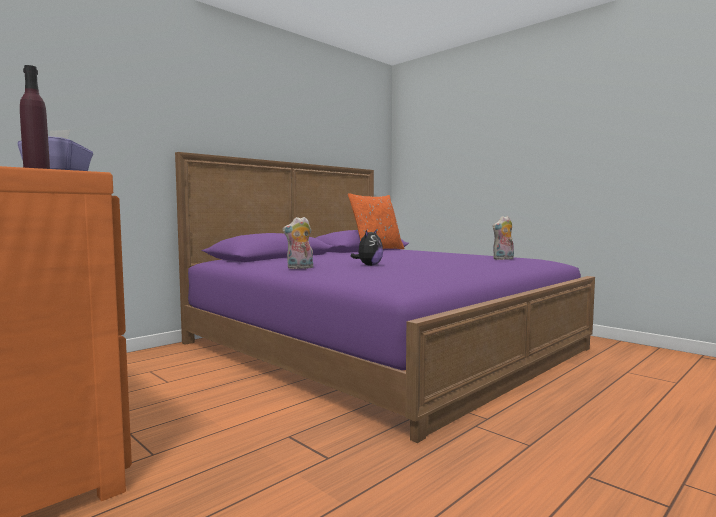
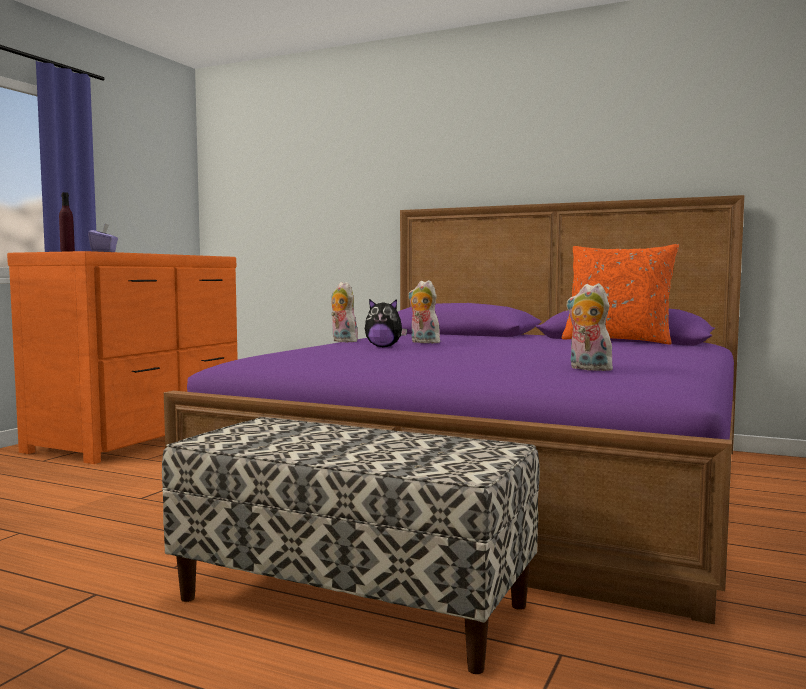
camera: 70 degrees right, 0 degrees up
(347, 261) = (423, 342): none -> plush toy
(582, 399) = (352, 602): none -> bench

